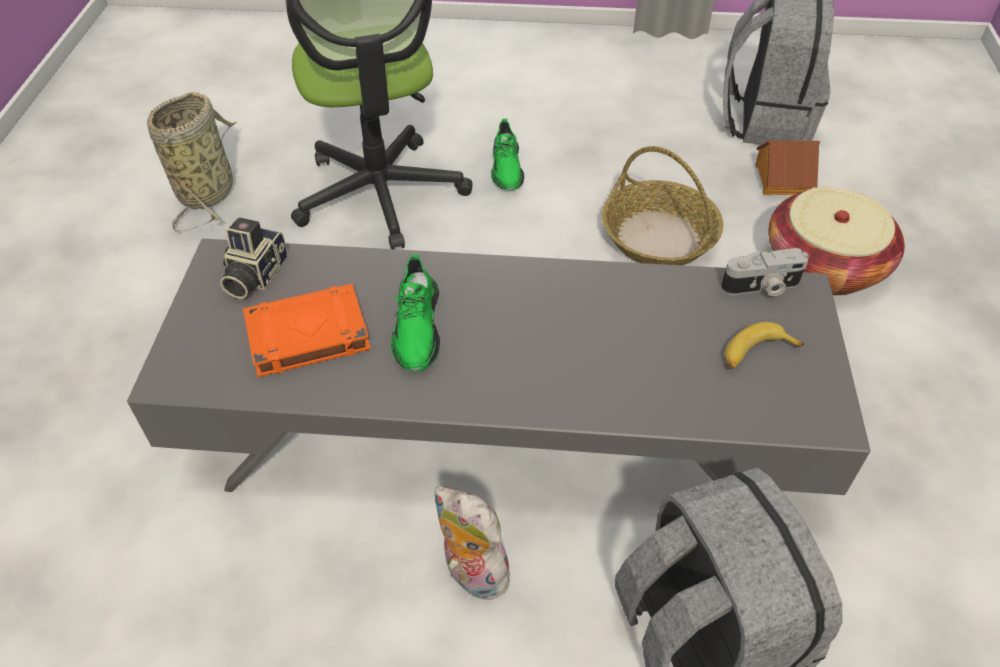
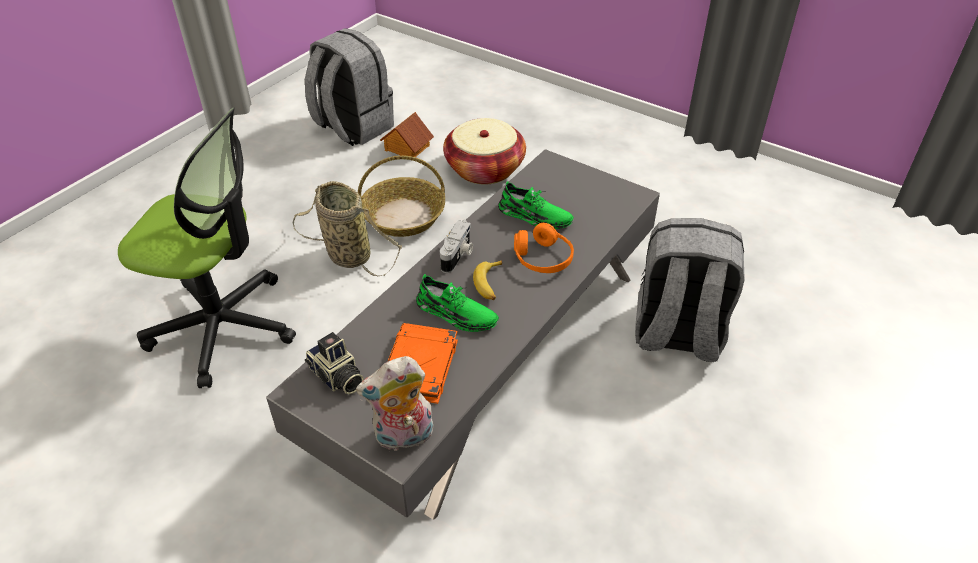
camera: 60 degrees left, 5 degrees down
(208, 190) = (98, 434): basket -> basket (346, 254)
(471, 573) = (582, 409): plush toy -> plush toy (403, 438)
(506, 168) = (270, 252): green shoe -> green shoe (534, 217)
(585, 369) = (543, 259): none -> orange headphones
(755, 353) = (578, 196): banana -> banana (489, 284)
(761, 287) = (537, 173): camera -> camera (458, 255)

